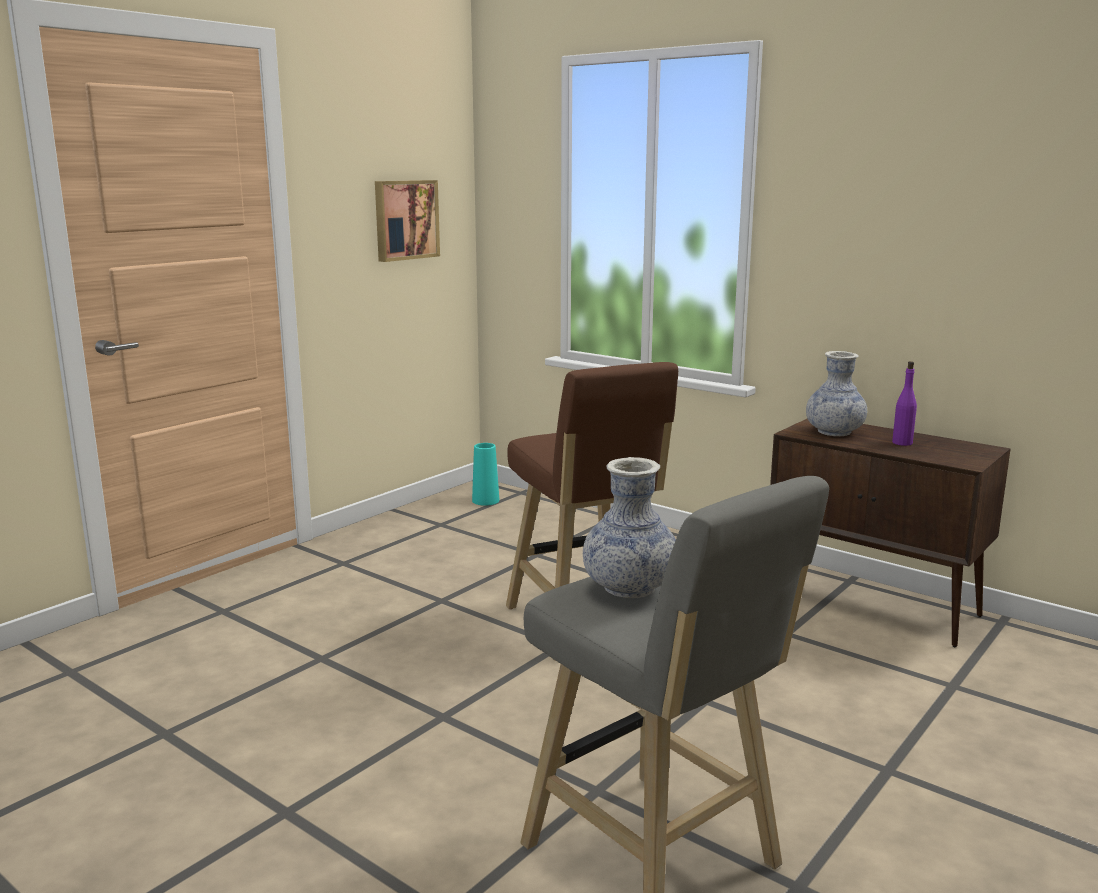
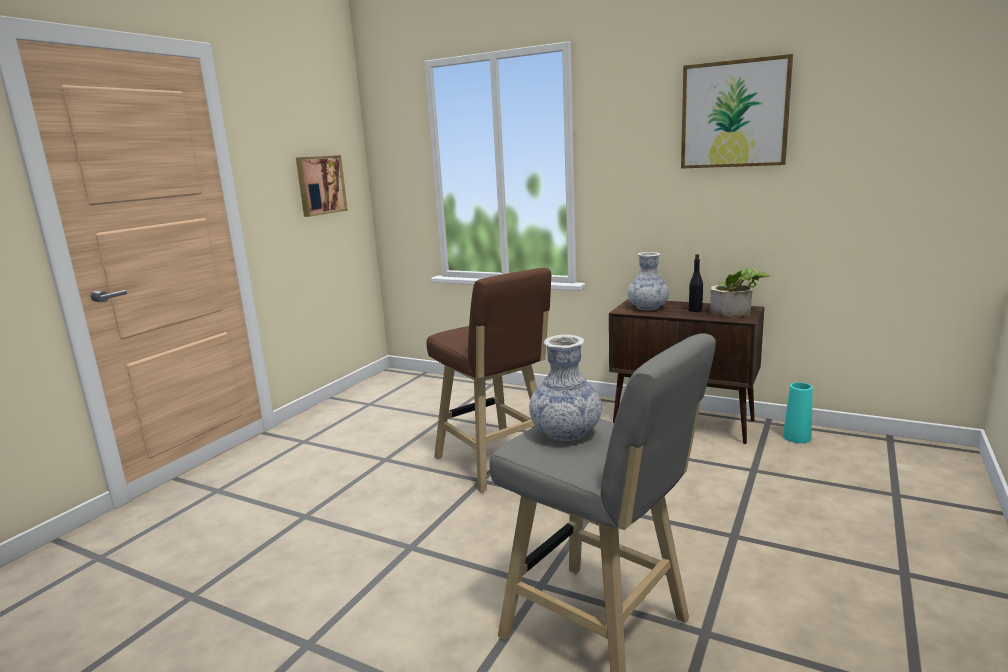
camera: 10 degrees left, 0 degrees up
(485, 500) = (397, 383): turquoise vase -> turquoise vase (797, 437)
(902, 443) = (695, 310): purple bottle -> black bottle
(962, 452) = (736, 312): none -> potted plant
(988, 160) = (734, 114): none -> picture

